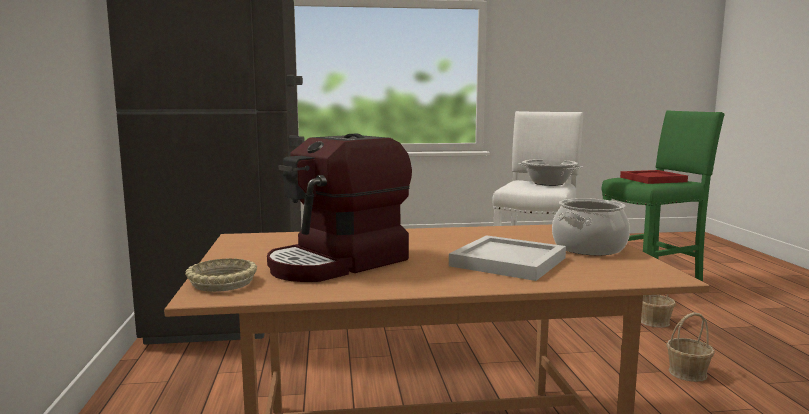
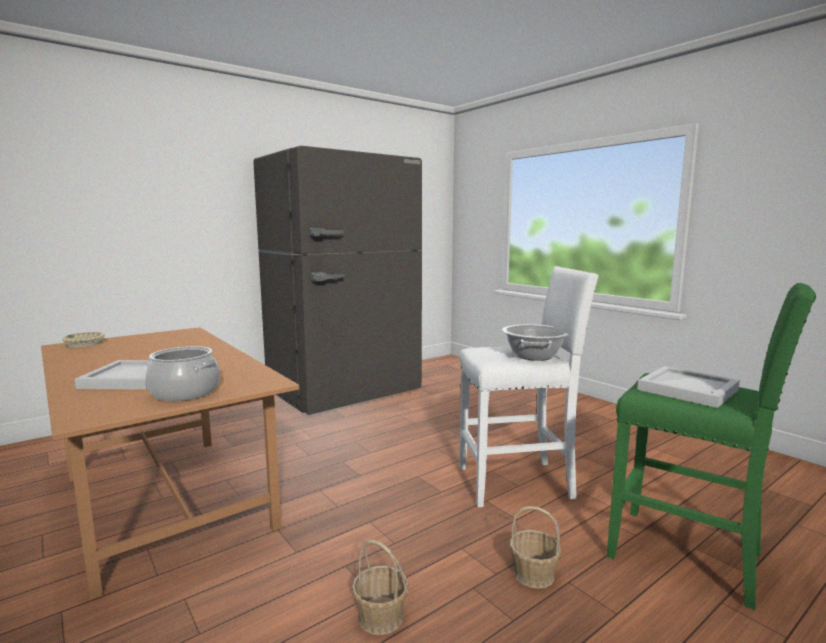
camera: 60 degrees right, 0 degrees up
(339, 263) = (125, 351): coffee machine -> none
(651, 179) = (687, 389): red tray -> white tray

